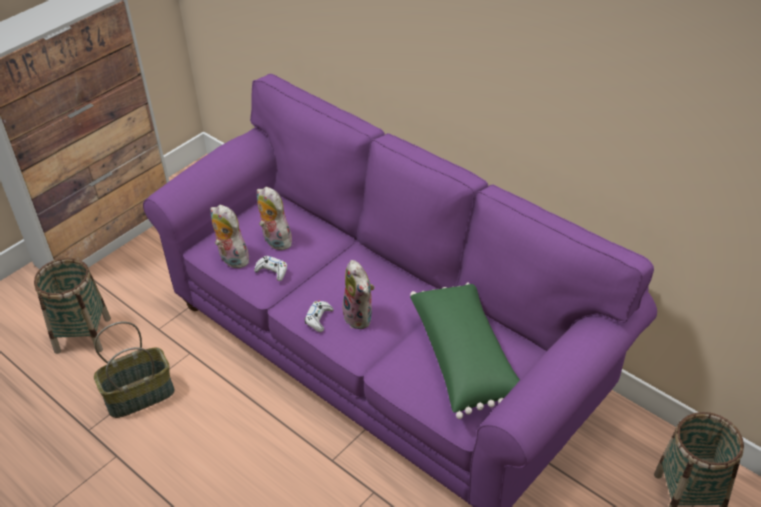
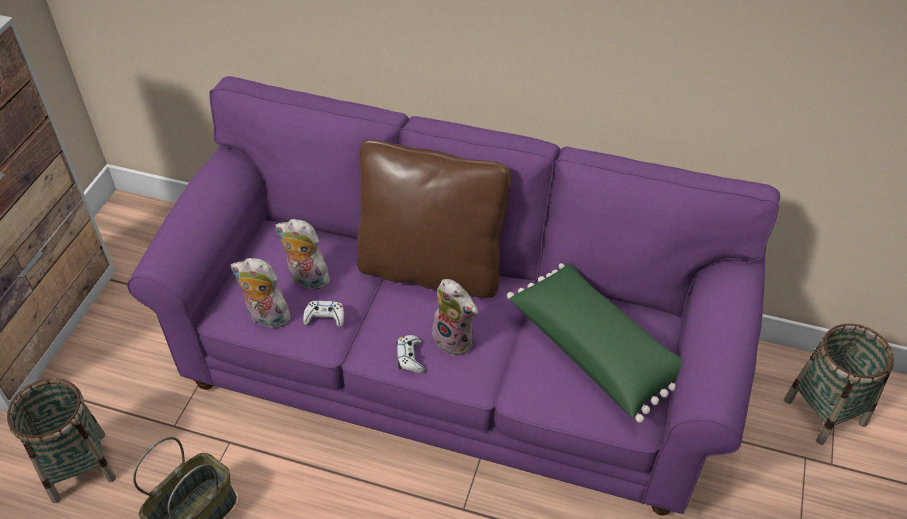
camera: 25 degrees left, 5 degrees up
(373, 261) = (431, 268): none -> brown pillow

